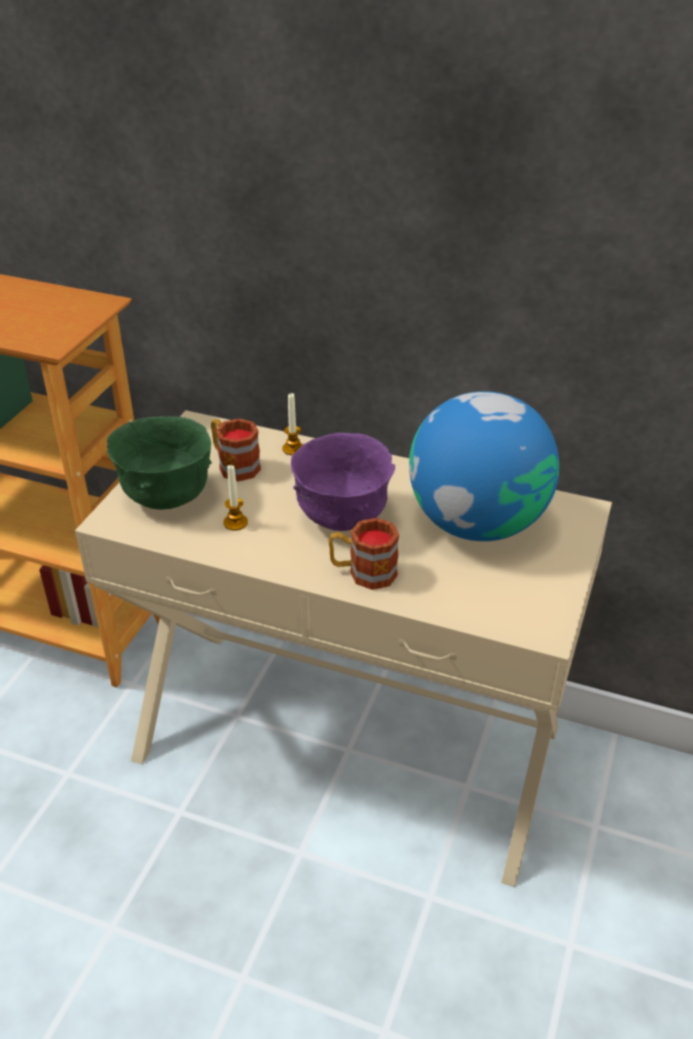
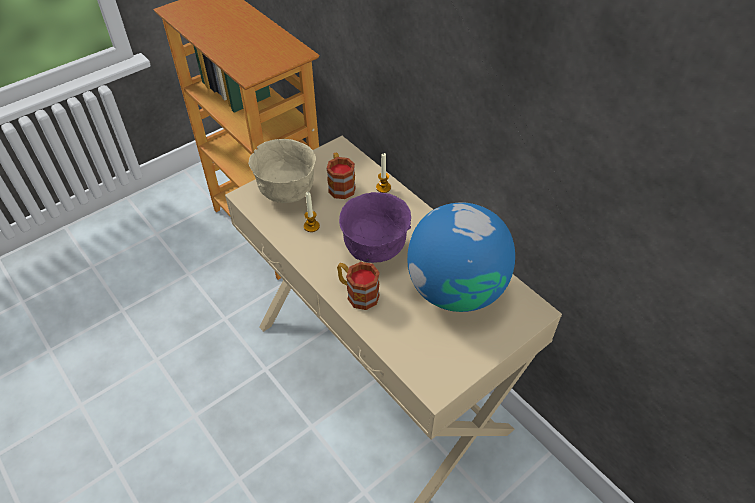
camera: 30 degrees right, 10 degrees up
(166, 497) = (287, 192): green bowl -> beige bowl

